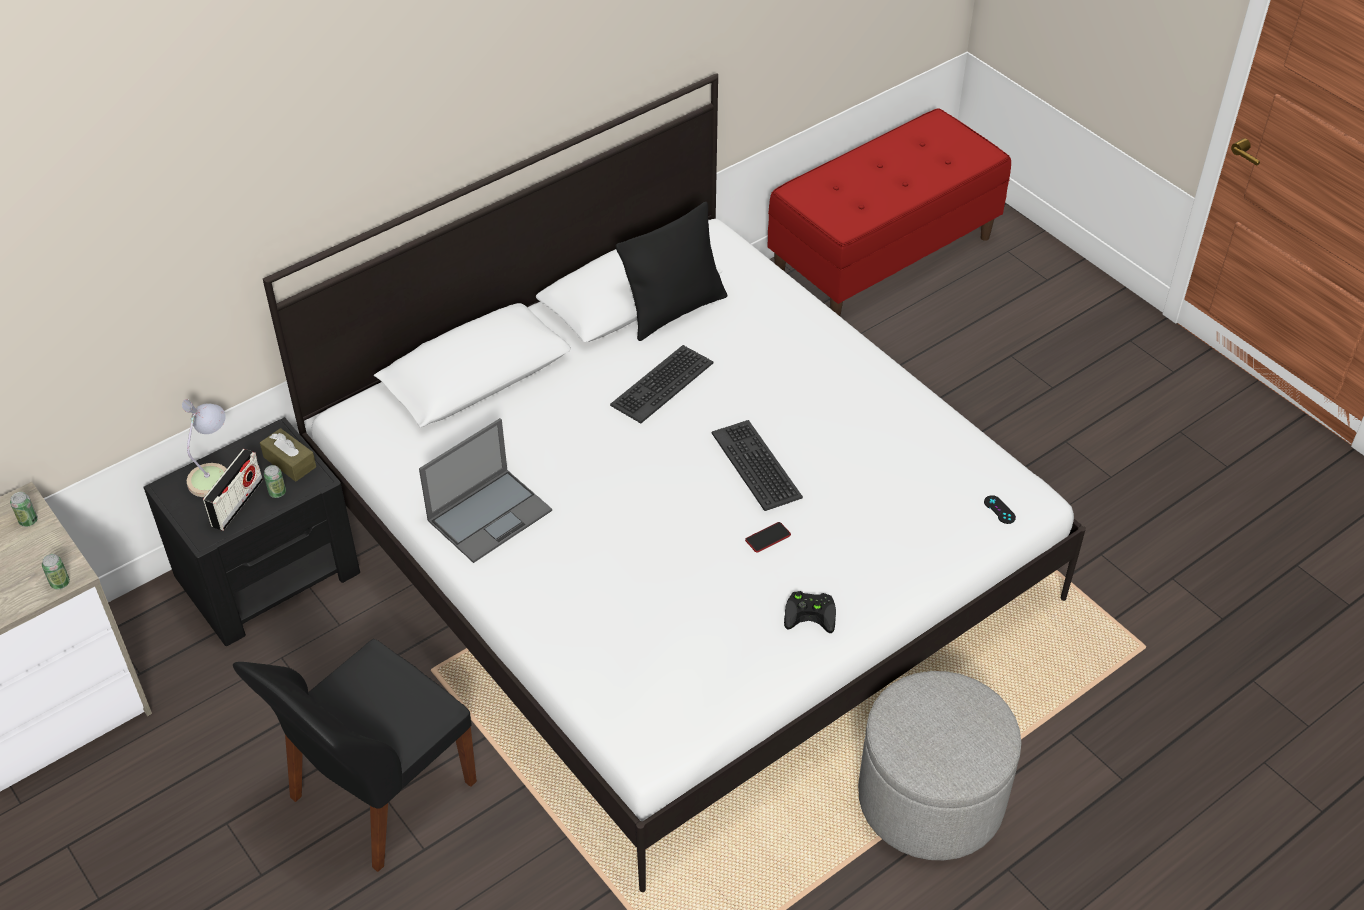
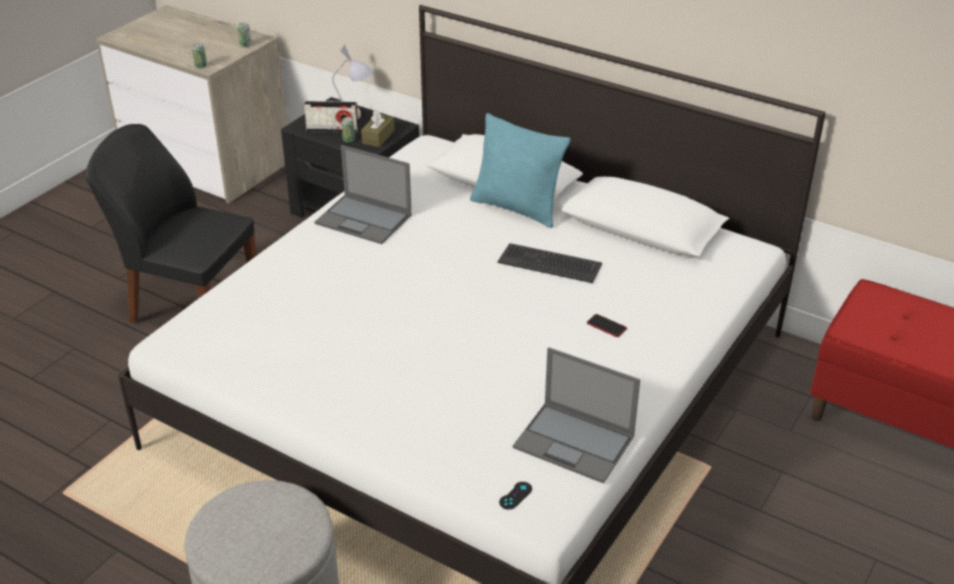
camera: 70 degrees right, 10 degrees down
(542, 379) = (517, 208): none -> turquoise pillow
(674, 310) = (641, 250): black pillow -> none
(757, 465) = (486, 332): keyboard -> none
(768, 538) = (406, 356): phone -> phone (606, 326)
(812, 613) = (331, 397): black game controller -> none
(944, 449) = (575, 442): none -> laptop

